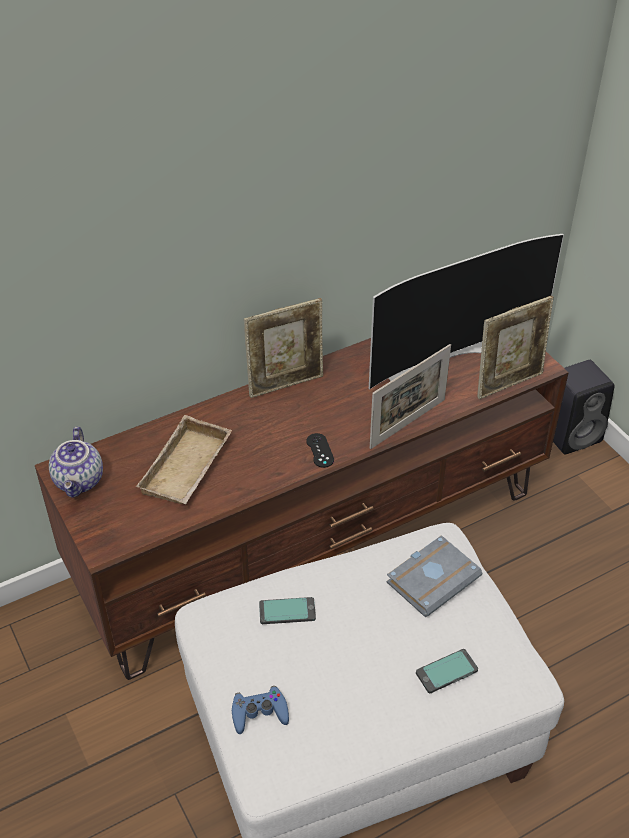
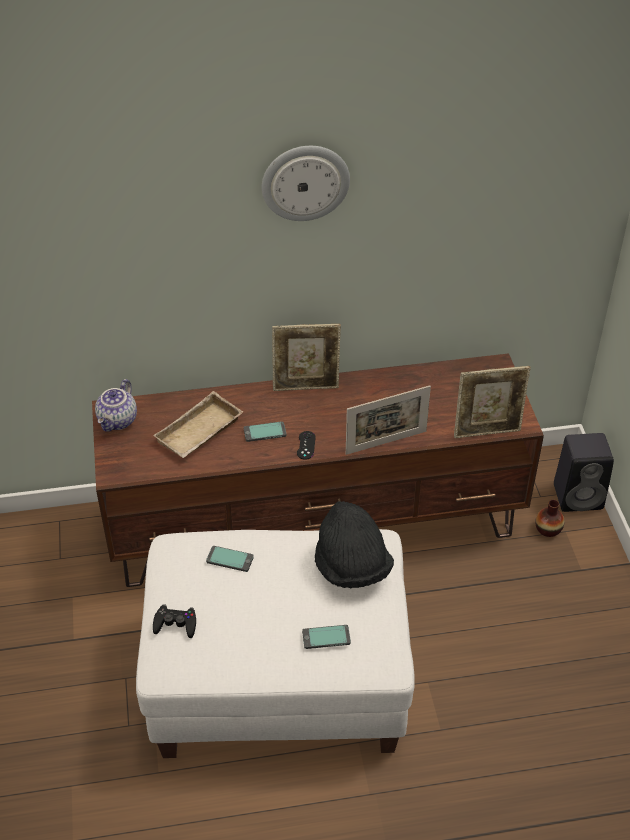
camera: 20 degrees right, 0 degrees up
(259, 713) = (175, 624): blue game controller -> black game controller
(264, 448) = (265, 432): none -> phone
(268, 127) = (305, 182): none -> wall clock
(432, 578) = (351, 567): grey book -> black hat
(452, 356) = (452, 397): television -> none
(559, 477) = (548, 529): none -> vase

